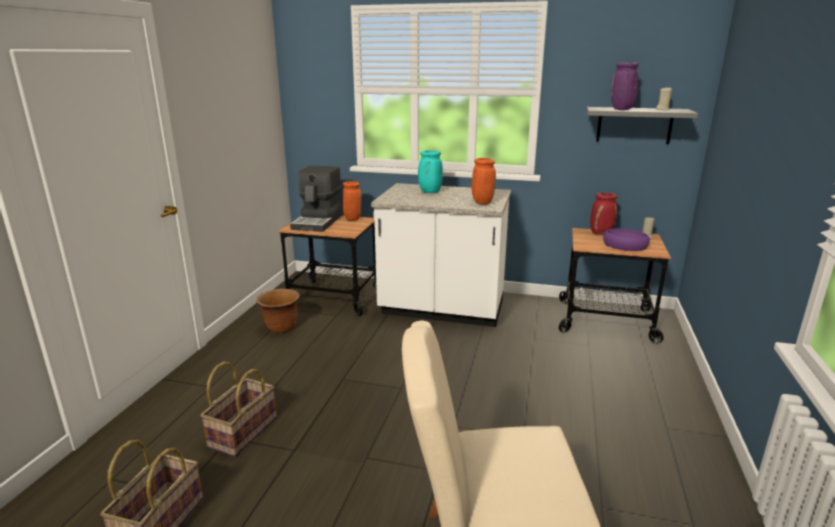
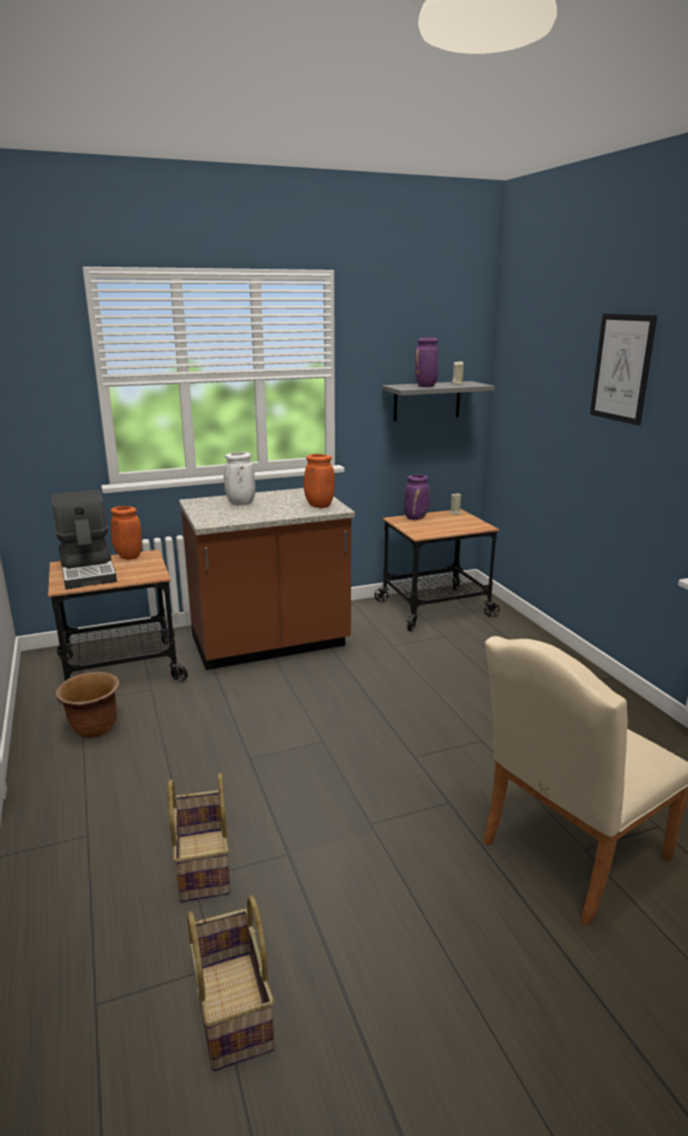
camera: 35 degrees left, 0 degrees up
(429, 192) = (240, 503): turquoise vase -> white vase
(442, 310) = (270, 644): white counter -> brown counter
(601, 233) = (415, 518): red vase -> purple vase
(624, 246) = (451, 526): purple bowl -> none
(789, 92) = (622, 368): none -> picture

